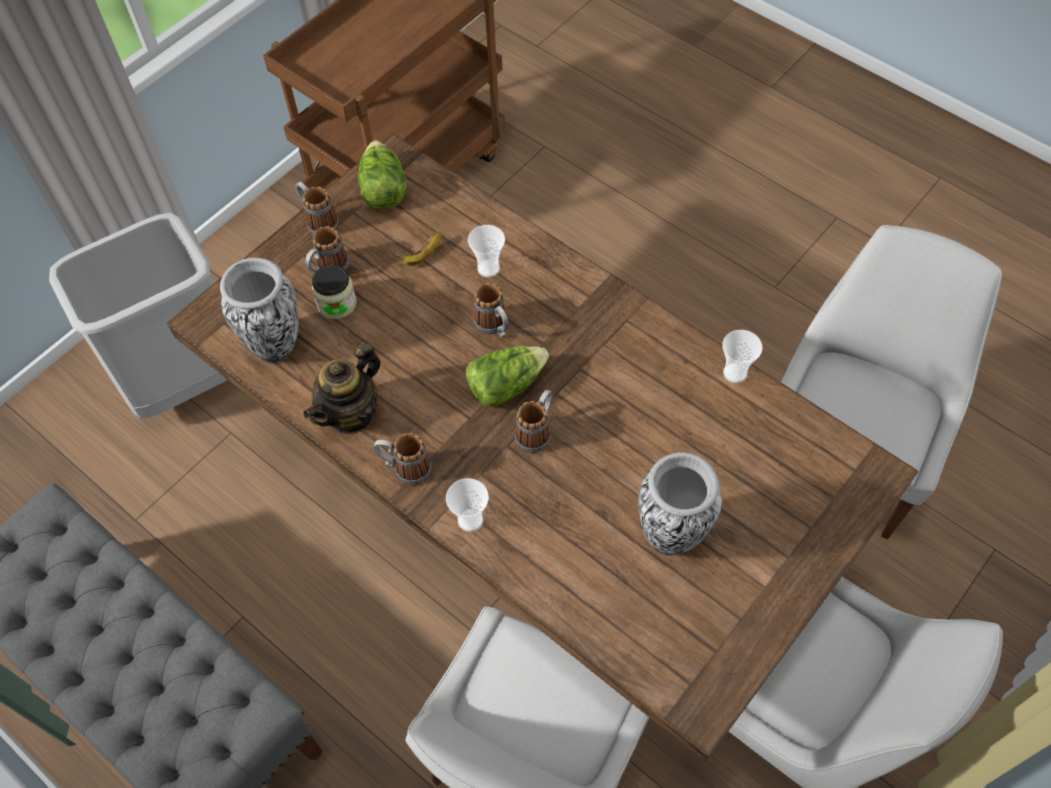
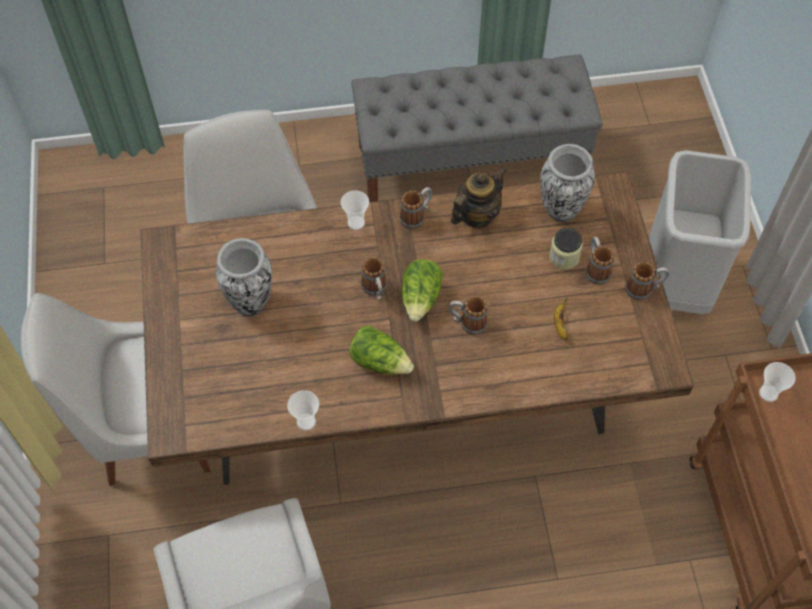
camera: 130 degrees right, 0 degrees up
(351, 413) = (476, 215): teapot -> teapot turned 60 degrees clockwise
(382, 189) = (642, 342): lettuce -> lettuce (380, 361)
(488, 268) = (516, 353): cup -> cup (768, 393)

